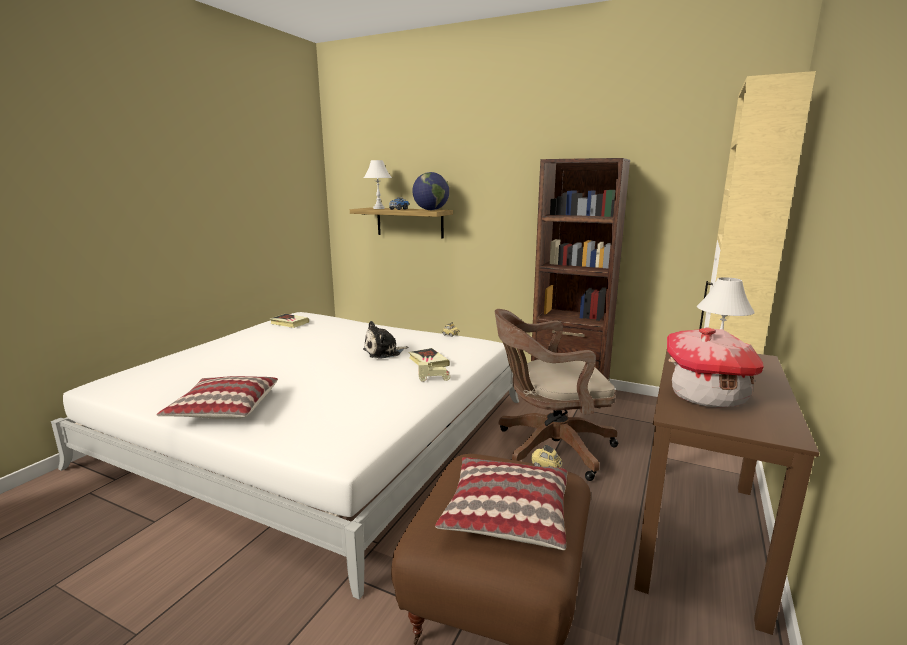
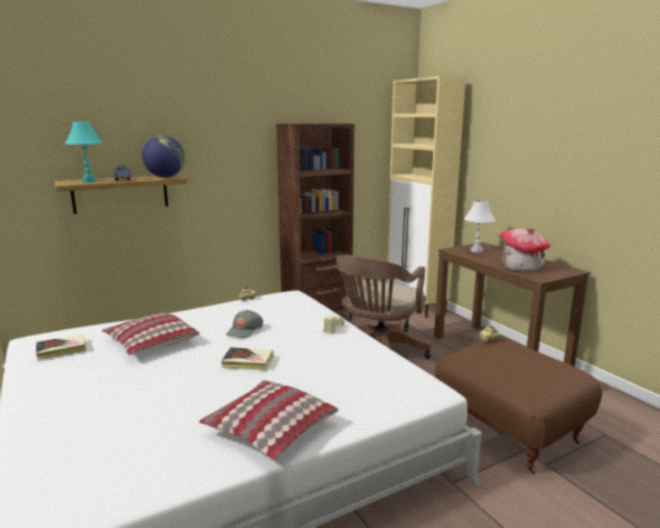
camera: 55 degrees left, 0 degrees up
(379, 208) = (89, 181): white table lamp -> turquoise table lamp
(384, 352) = (244, 330): plush toy -> grey cap
(428, 362) = (296, 321): book -> book (248, 362)
(506, 514) = (532, 365): pillow -> pillow (151, 343)

